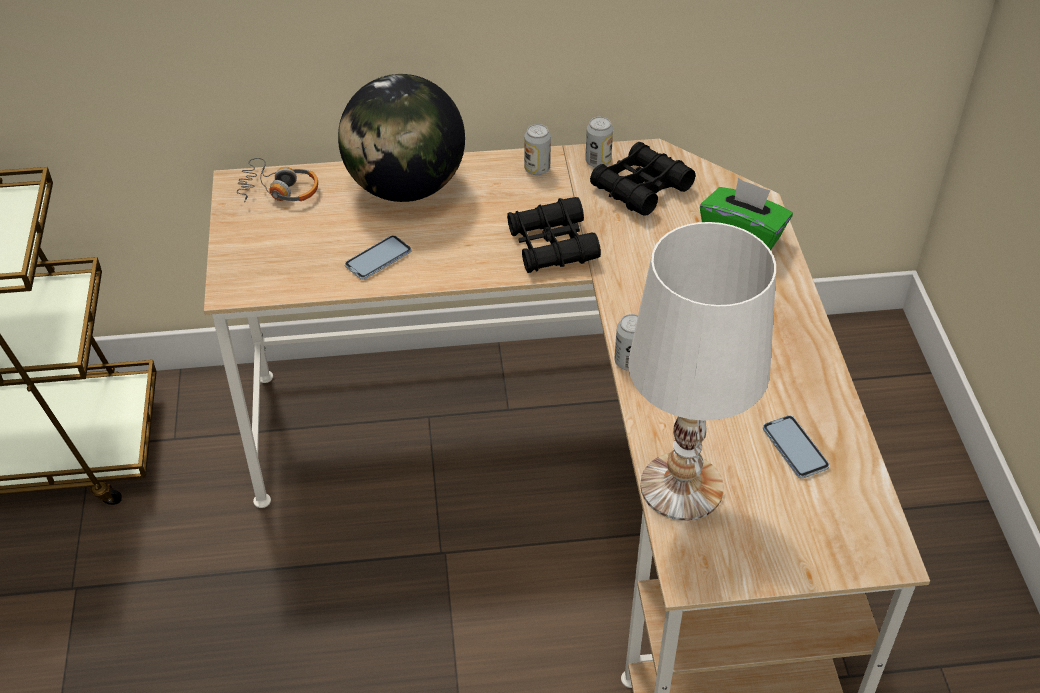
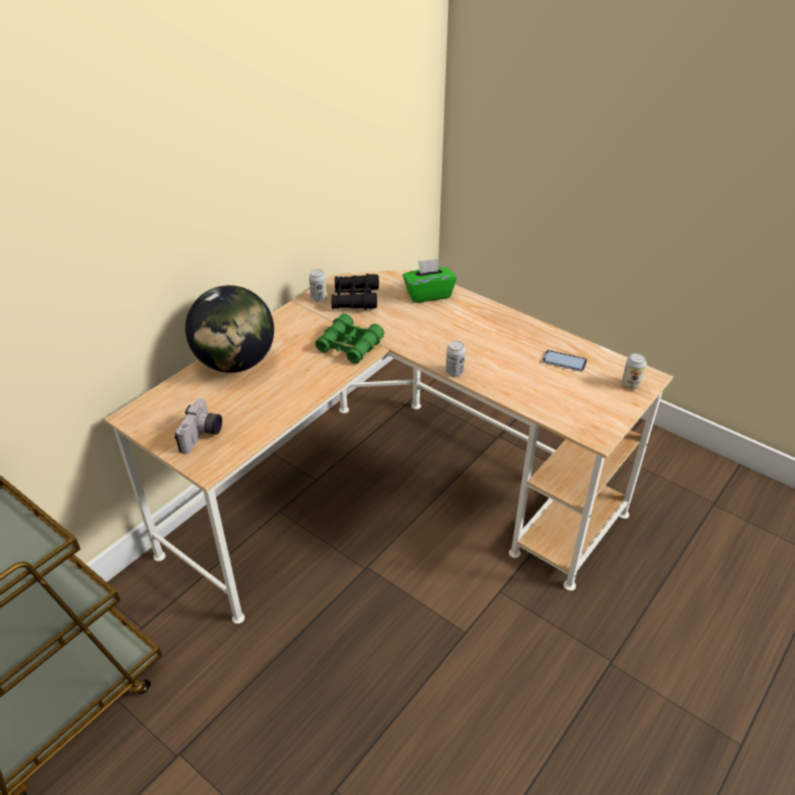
camera: 45 degrees left, 5 degrees down
(270, 251) = (203, 436): none -> camera
(279, 190) = (163, 405): headphones -> none
(378, 259) = (270, 403): phone -> none
(537, 169) = (293, 317): can -> can (630, 385)
(552, 245) = (350, 346): black binoculars -> green binoculars
(680, 487) = (546, 406): white table lamp -> none

